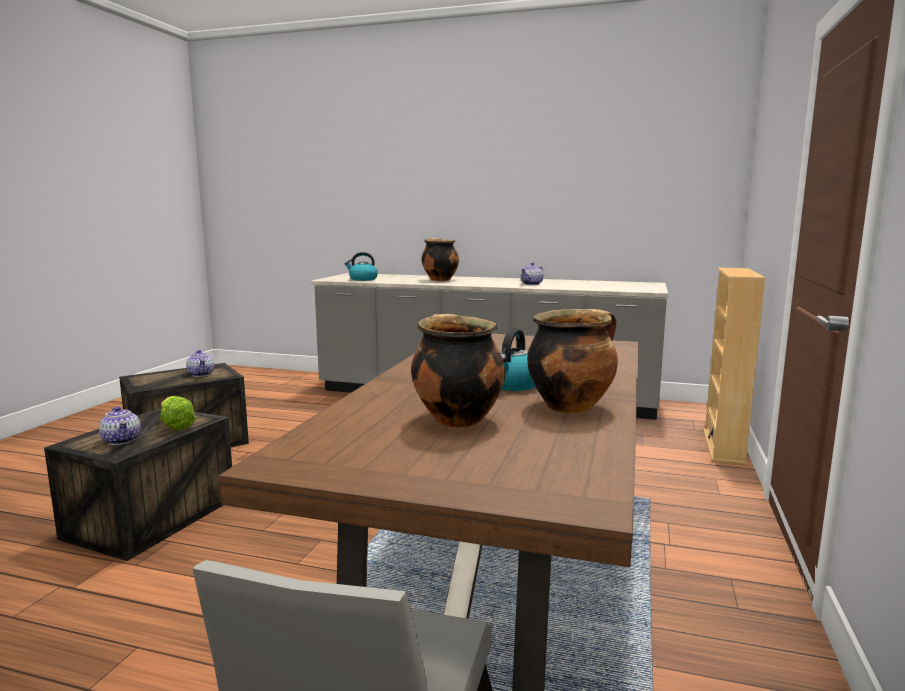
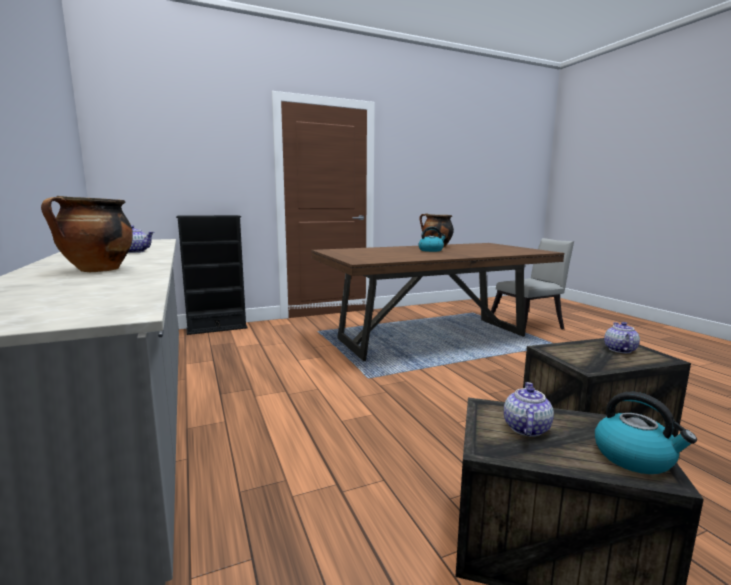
camera: 130 degrees left, 0 degrees up
(176, 426) = (574, 349): lettuce -> none
(362, 279) = (108, 296): kettle -> kettle (634, 457)
(456, 419) = (478, 249): cooking pot -> none
(723, 447) = (217, 328): beige bookcase -> black bookcase

